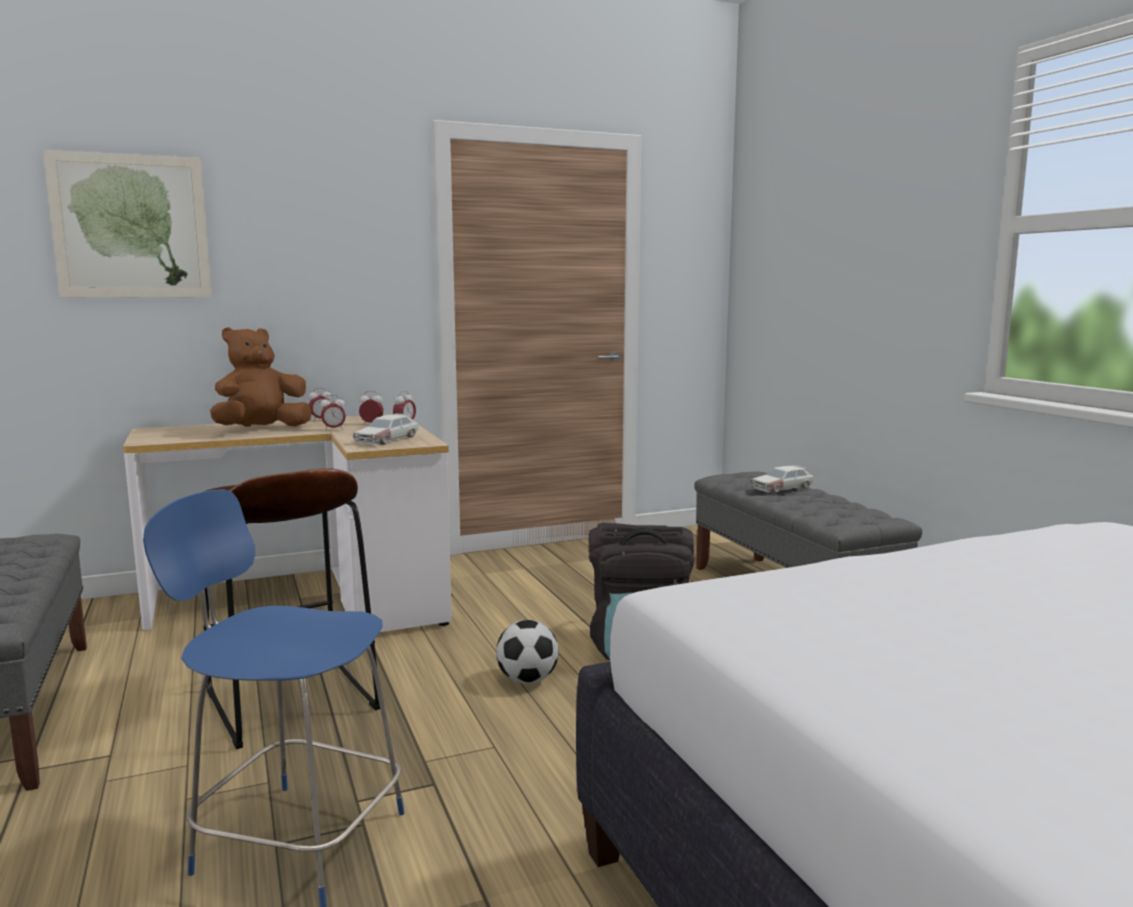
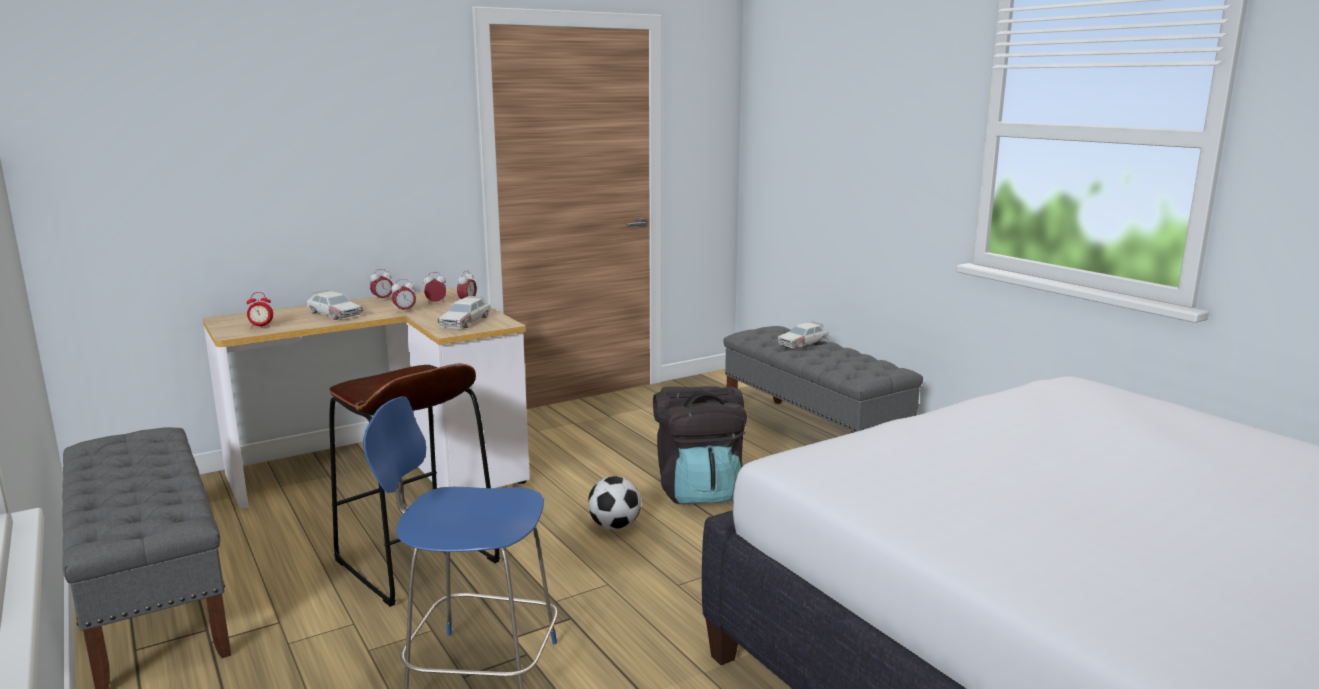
camera: 10 degrees left, 5 degrees up
(131, 227) = (190, 121): picture -> none
(178, 437) = (261, 327): none -> alarm clock
(261, 429) = (334, 314): brown plush toy -> toy car

